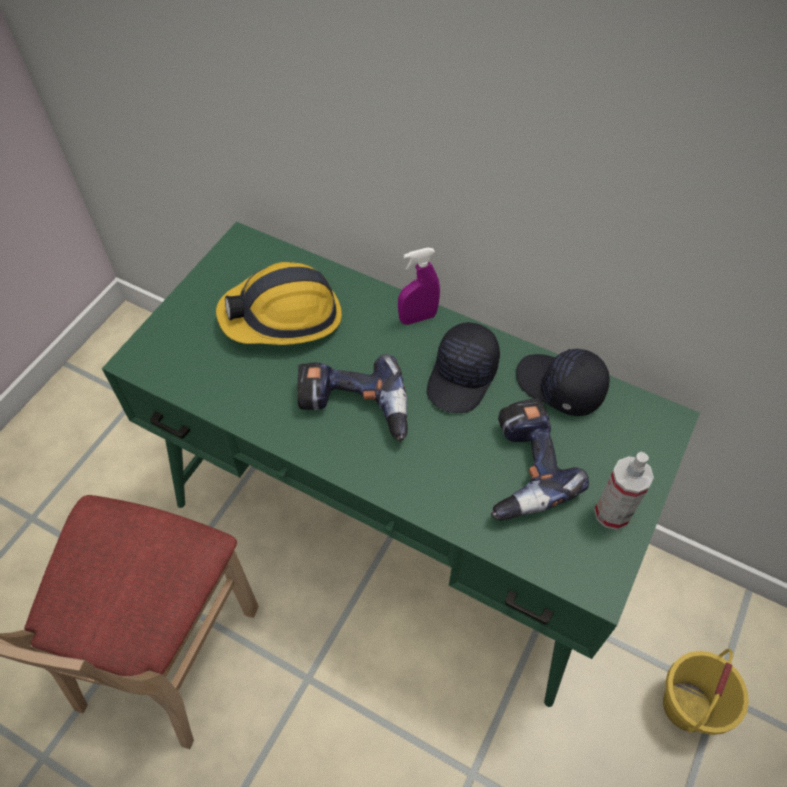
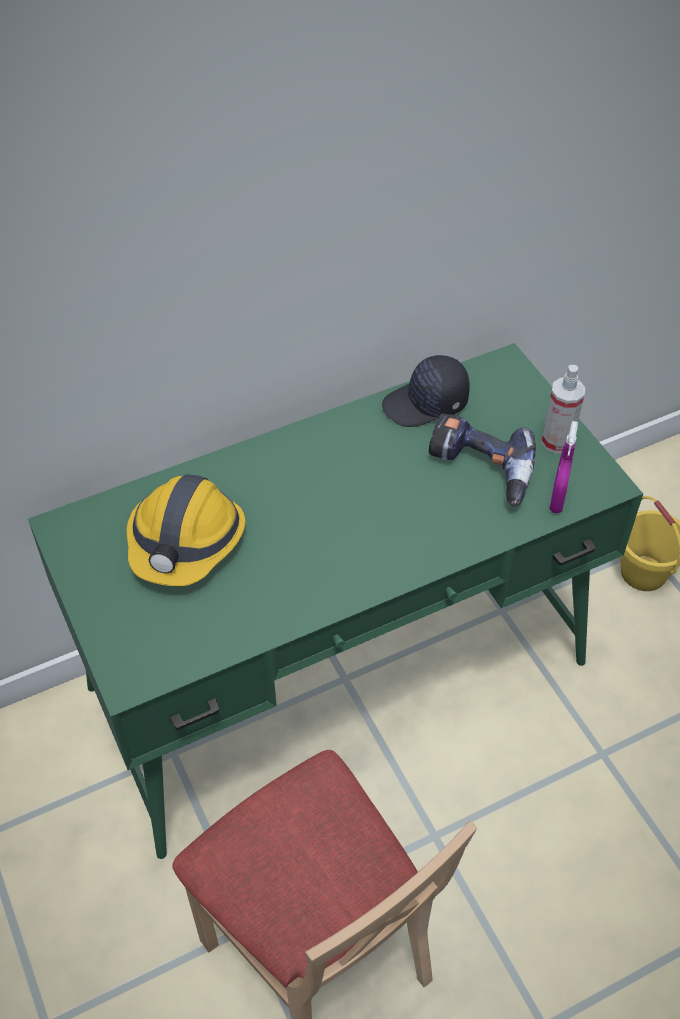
camera: 55 degrees left, 5 degrees down
(353, 409) = (333, 544): power drill -> none
(418, 318) = (277, 449): purple spray bottle -> purple spray bottle (557, 499)
(463, 377) = (365, 455): black cap -> none

